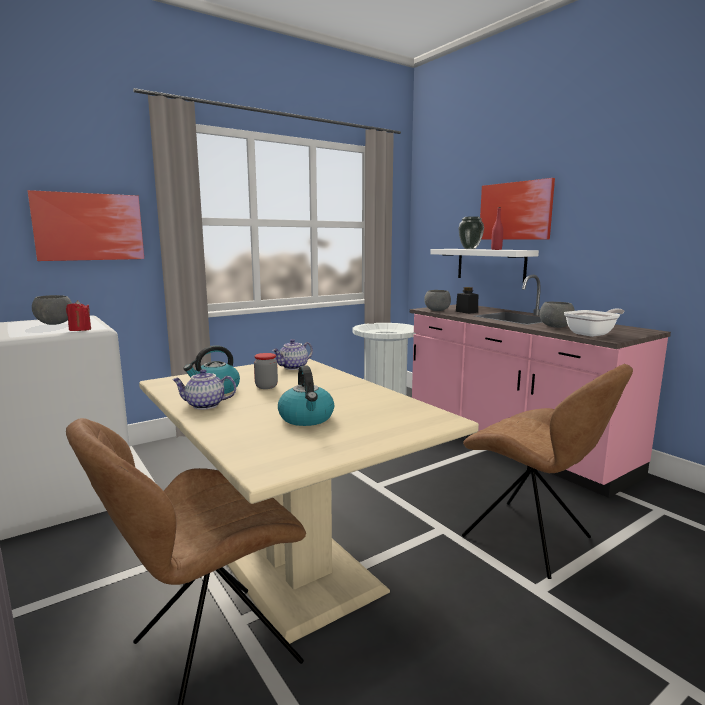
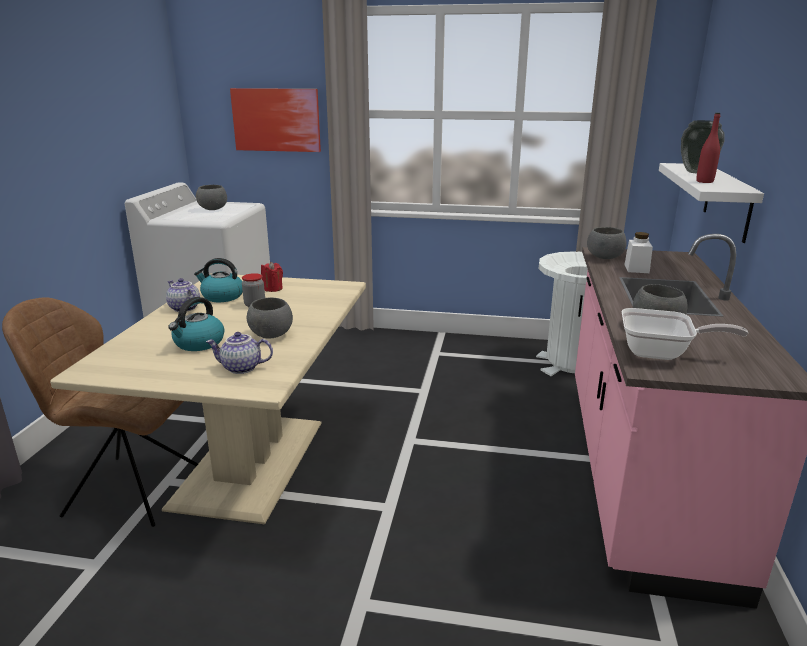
camera: 45 degrees right, 10 degrees up
(80, 329) = (206, 219): red candle -> red candle (272, 288)
(293, 367) = (322, 292): teapot -> teapot (241, 368)
(346, 397) = (270, 335): none -> grey bowl
(466, 312) = (636, 268): black jar -> white jar
(515, 211) = (760, 119): picture -> none
(530, 539) = (444, 566): brown chair -> none

